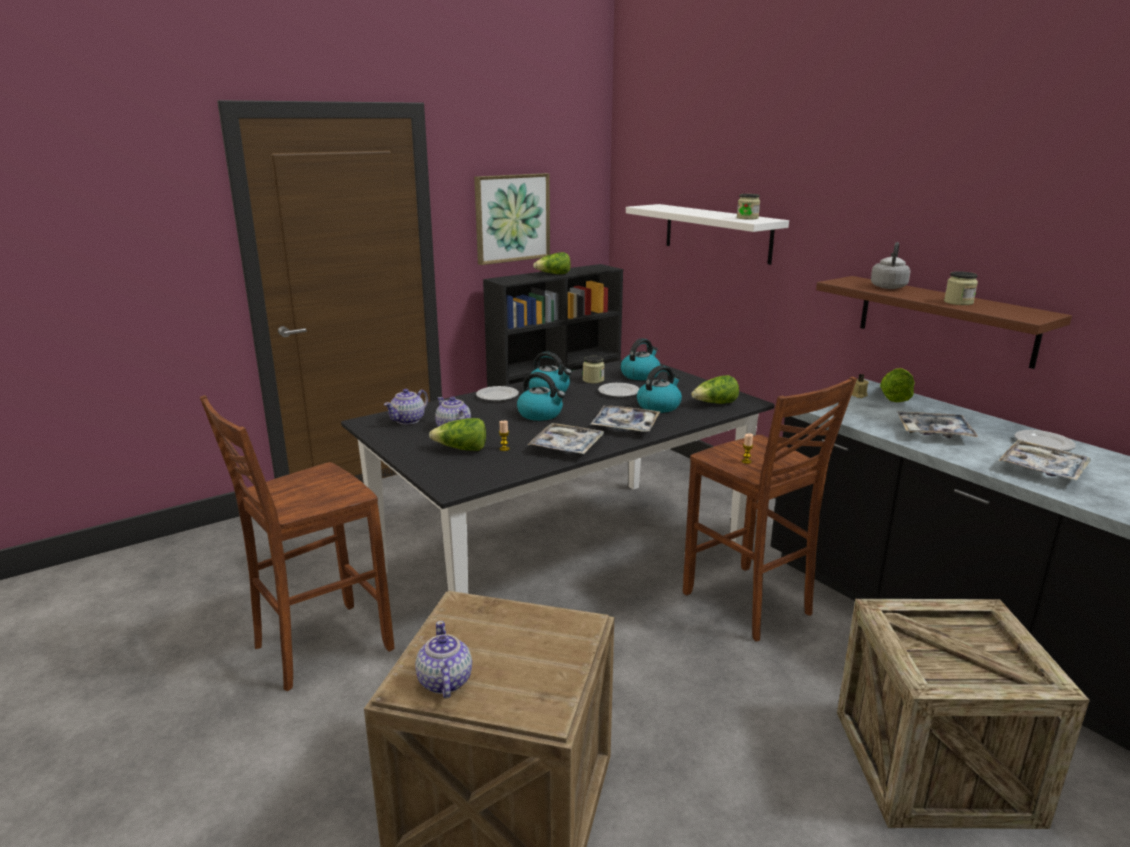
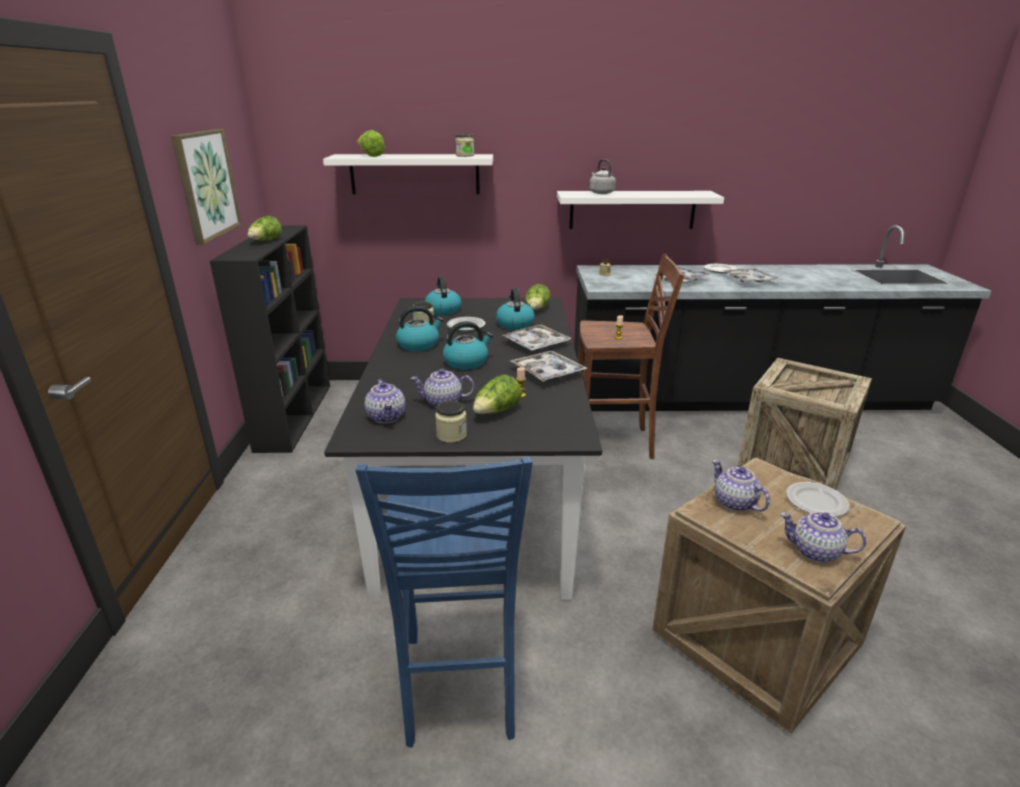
camera: 55 degrees left, 5 degrees up
(319, 647) = (459, 688): brown stool -> blue stool
(493, 618) = (735, 503): none -> teapot
(497, 396) = (394, 365): plate -> plate (816, 502)
(894, 397) = (619, 270): lettuce -> lettuce (370, 156)
(945, 320) = (632, 210): brown shelf -> white shelf
(958, 302) = (659, 194): jar -> jar (451, 435)

